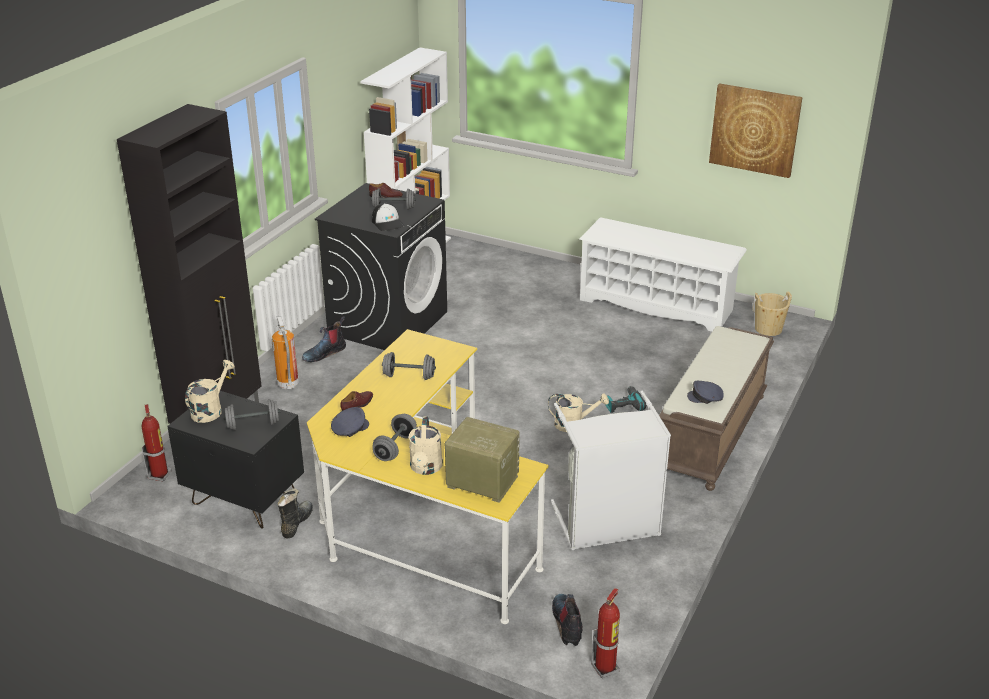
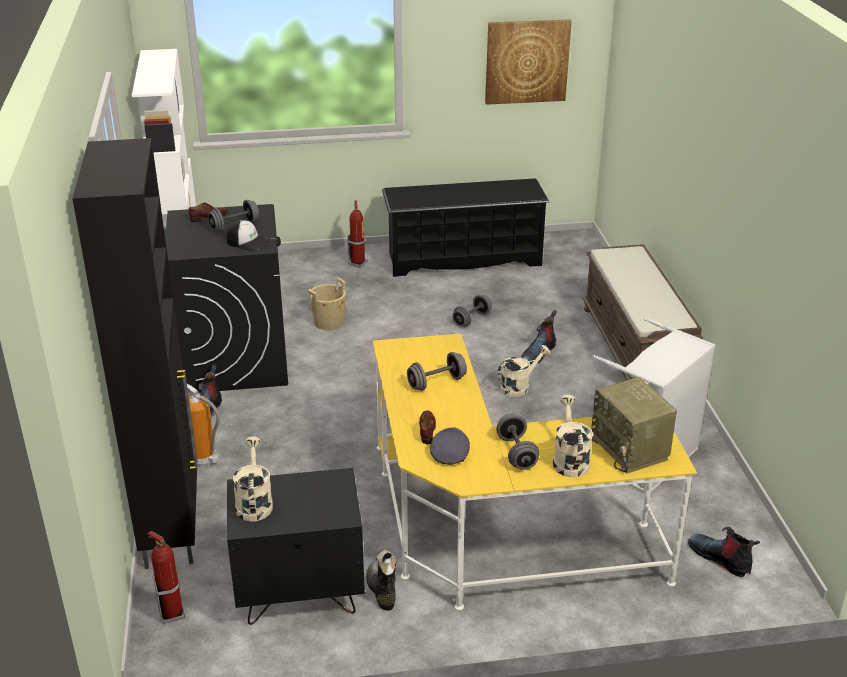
camera: 35 degrees left, 0 degrees up
(253, 425) = (321, 497): grey dumbbell -> grey dumbbell (471, 319)
(426, 468) = (569, 459): beige watering can -> beige watering can turned 150 degrees counterclockwise
(480, 482) = (631, 450): radio -> radio turned 105 degrees counterclockwise
(605, 668) = (790, 579): fire extinguisher -> fire extinguisher (358, 263)
(623, 404) = (538, 353): power drill -> boot
(657, 305) = (463, 259): white shoe rack -> black shoe rack
(706, 397) = (661, 311): grey cap -> none
(768, 329) = (573, 249): beige bucket -> beige bucket (328, 322)

